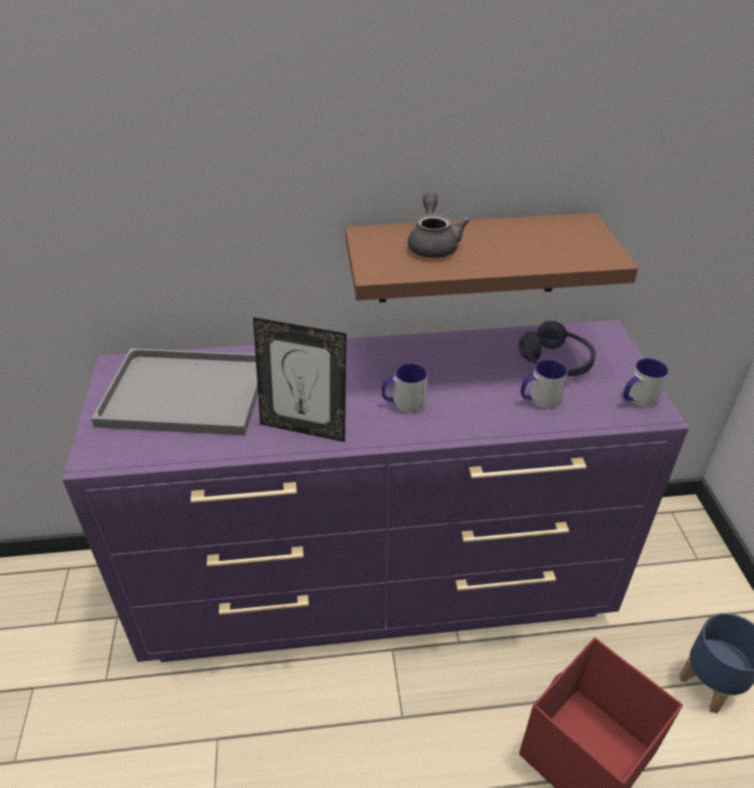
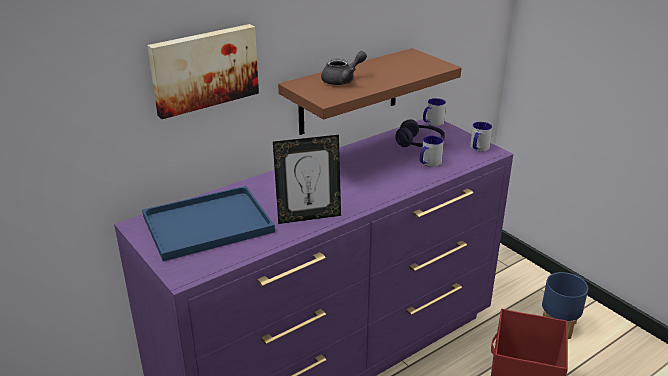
camera: 30 degrees left, 10 degrees down
(189, 392) = (210, 223): grey tray -> blue tray
(224, 187) = (204, 69): none -> picture
(403, 403) = (355, 187): mug -> mug (432, 123)
(433, 244) = (343, 80): grey teapot -> grey teapot turned 90 degrees clockwise

